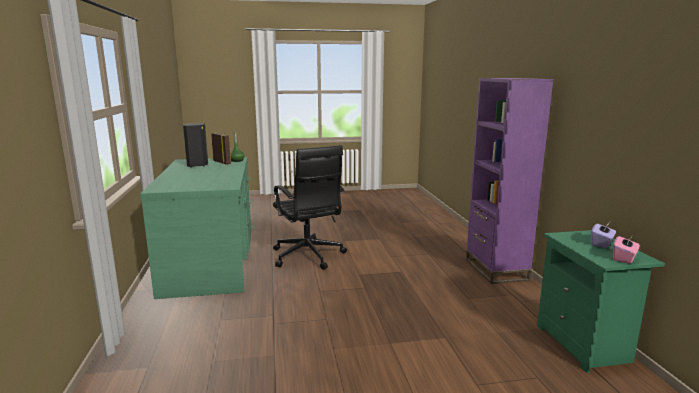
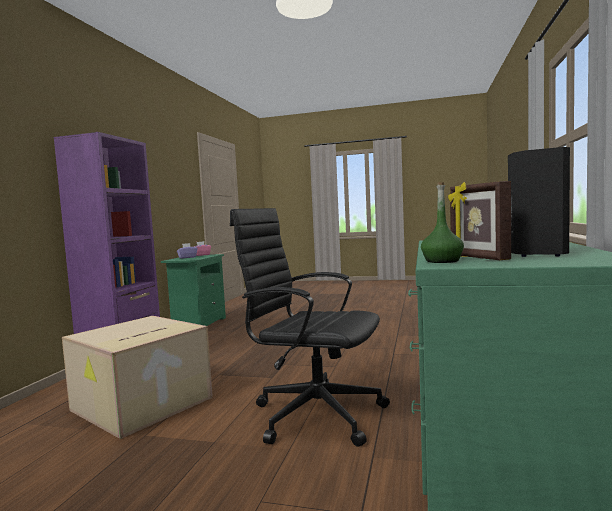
camera: 155 degrees left, 10 degrees down
(308, 256) = (314, 414): black office chair -> black office chair turned 60 degrees counterclockwise
(410, 248) = (141, 405): none -> cardboard box

